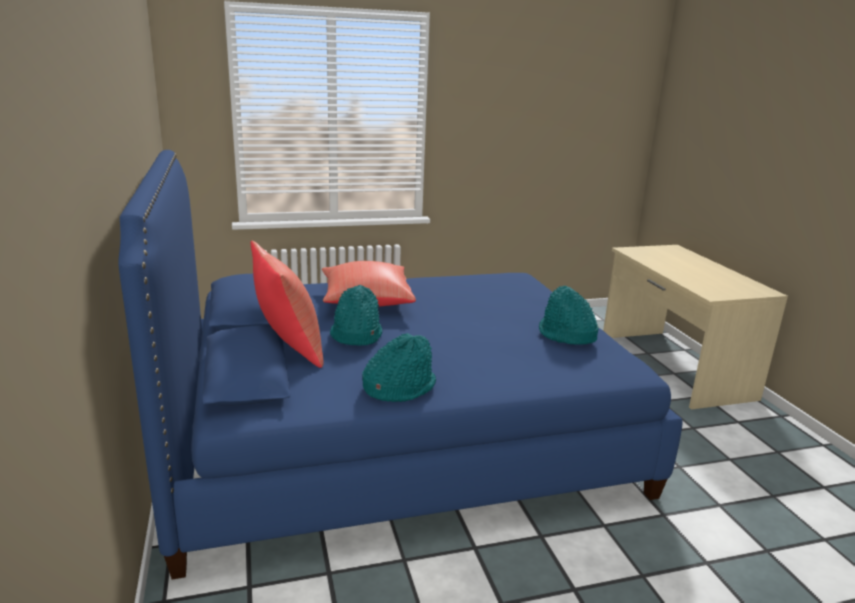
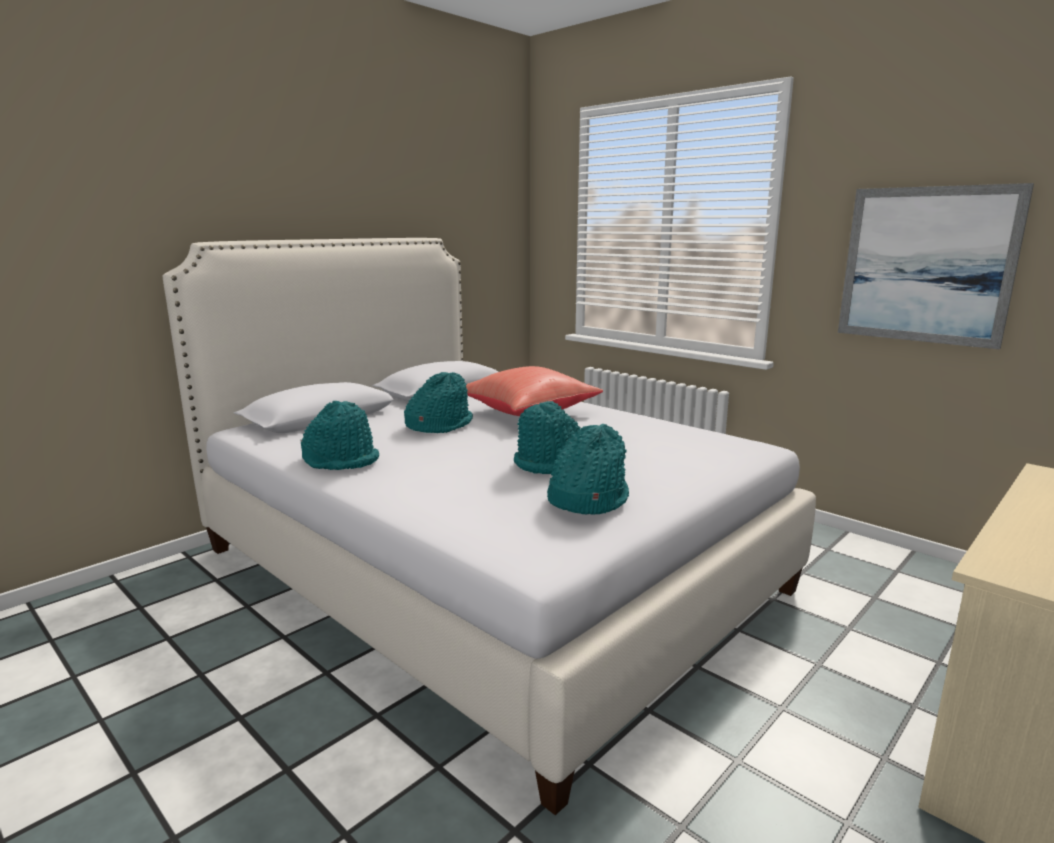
camera: 60 degrees right, 5 degrees down
(288, 346) = (385, 415): red pillow -> none
(397, 437) = (484, 569): blue bed -> white bed
(495, 326) = (550, 463): none -> turquoise hat
(516, 144) = (926, 265): none -> picture

